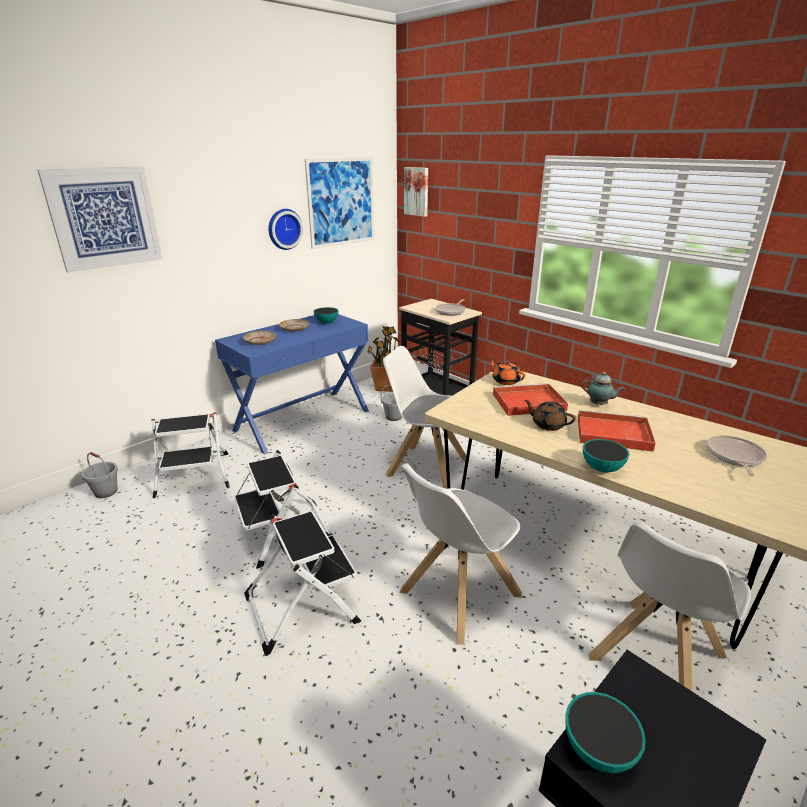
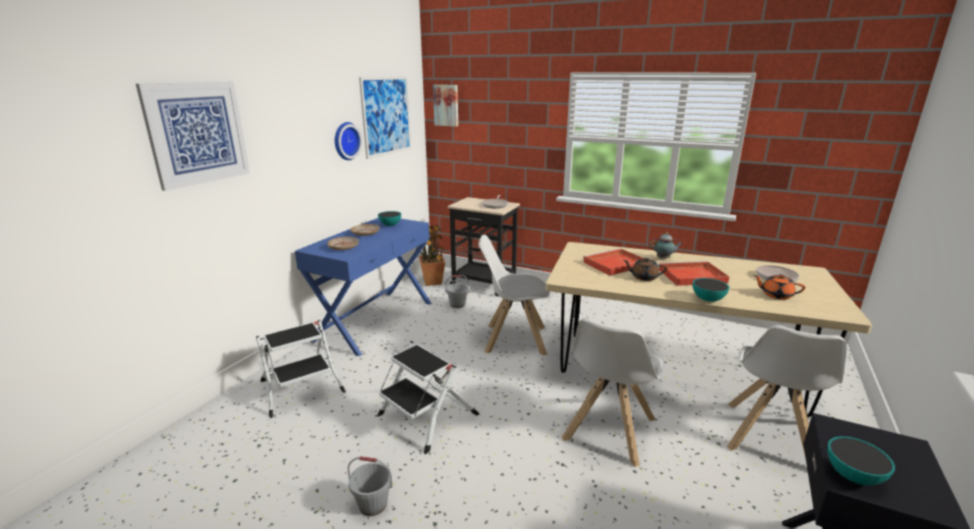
camera: 20 degrees left, 5 degrees down
(105, 492) = (210, 424): grey bucket -> grey bucket (372, 505)
(303, 603) = (489, 471): step ladder -> none
(505, 381) = (582, 252): orange teapot -> orange teapot (776, 295)

